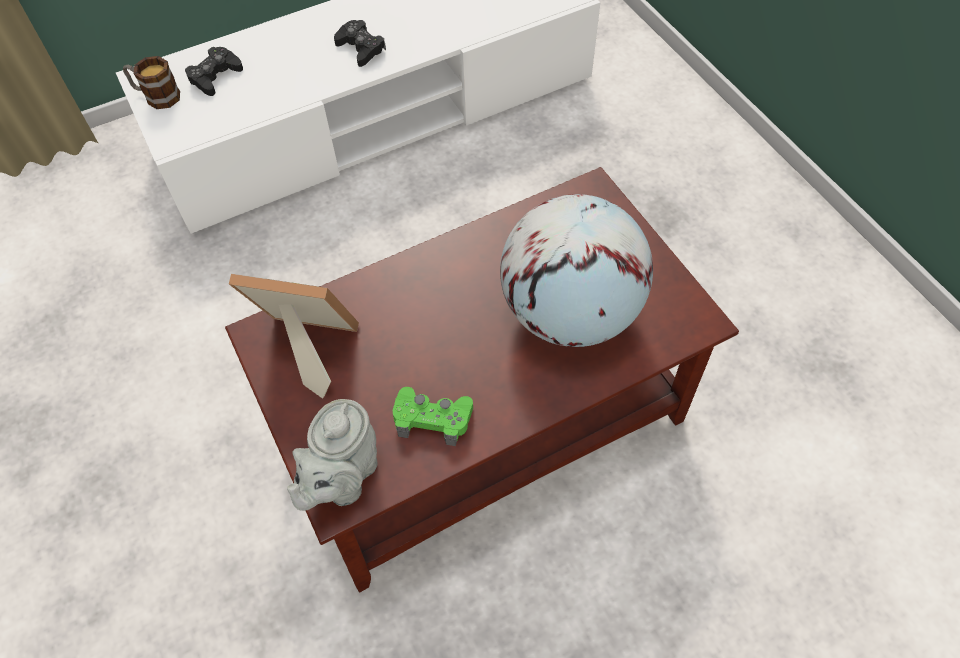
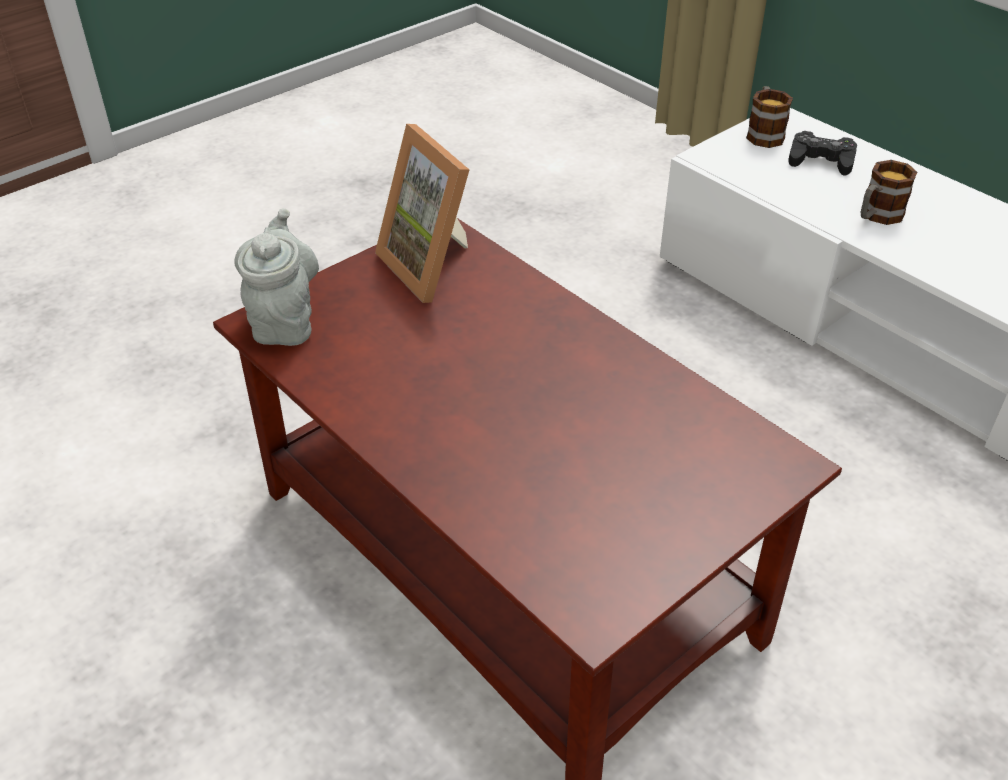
camera: 75 degrees right, 15 degrees down
(302, 72) = (877, 216): none -> mug
(307, 348) = (434, 266): picture frame -> picture frame turned 150 degrees clockwise
(343, 478) = (284, 321): grey teapot -> grey teapot turned 75 degrees clockwise
(361, 48) = (956, 251): black game controller -> none
(433, 419) = (367, 371): green game controller -> none
(570, 313) = (555, 467): globe -> none

